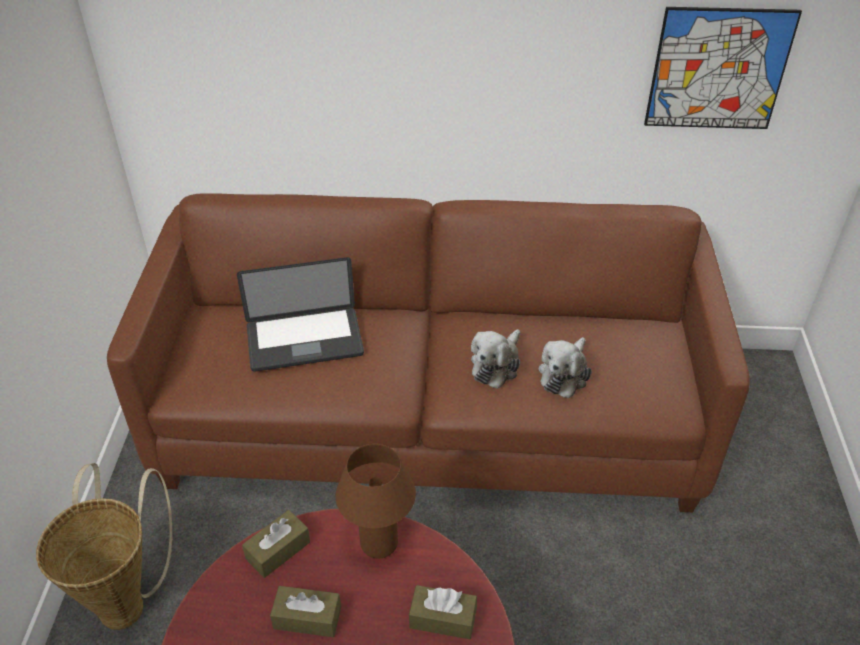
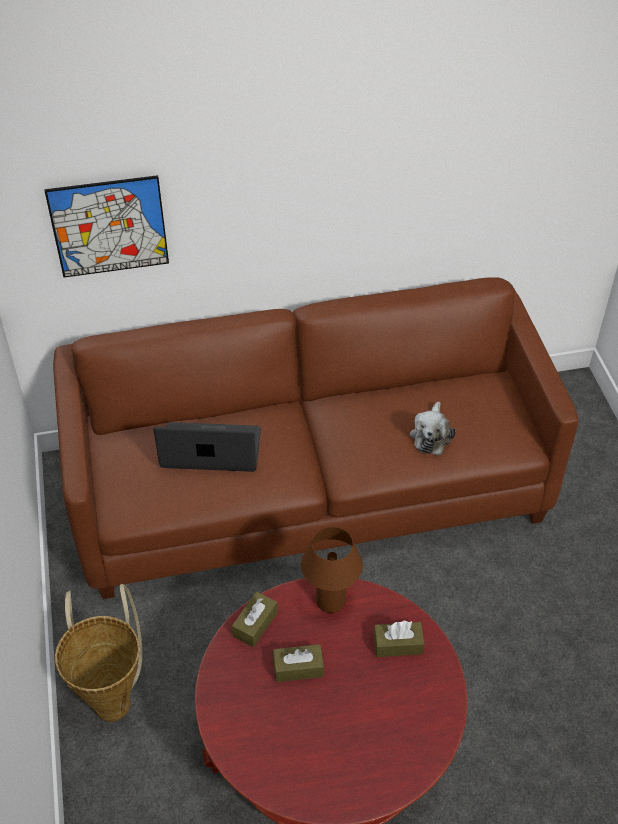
camera: 15 degrees left, 5 degrees up
(304, 341) = (211, 449): laptop -> laptop turned 150 degrees counterclockwise
(496, 365) = (375, 438): plush toy -> none
(718, 69) = (511, 167): picture -> picture (109, 227)

